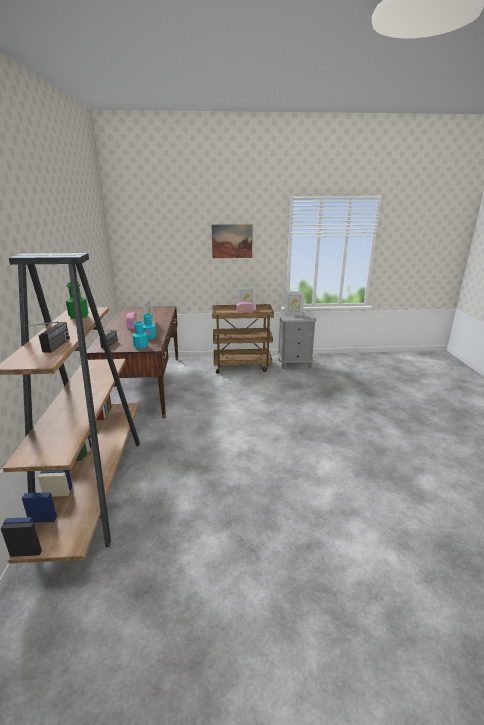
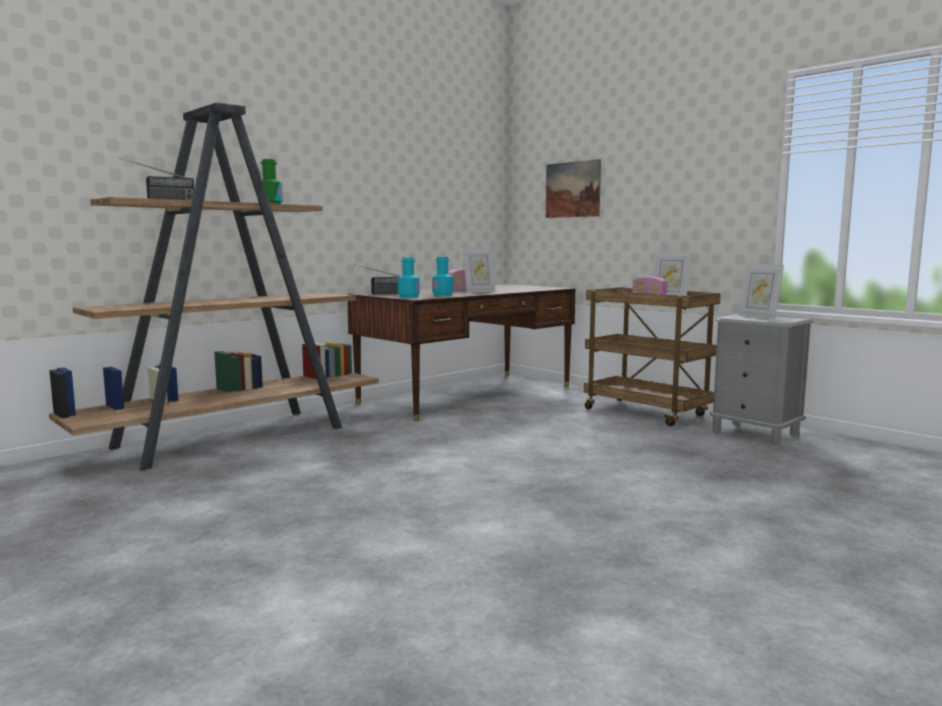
camera: 50 degrees right, 15 degrees down
(232, 241) = (673, 172): picture -> picture (572, 189)

